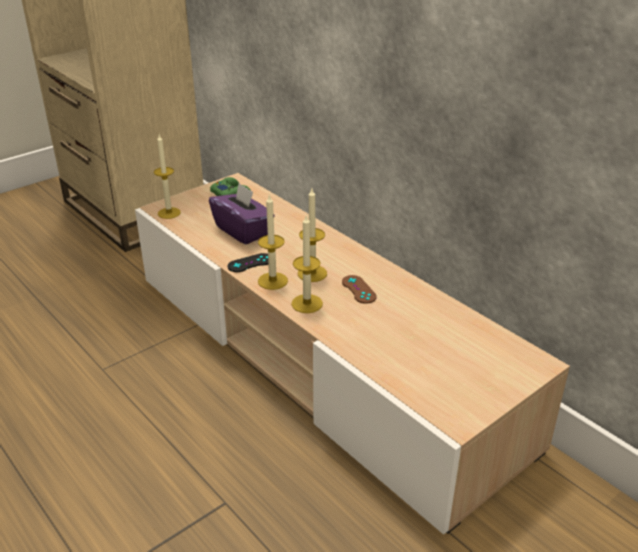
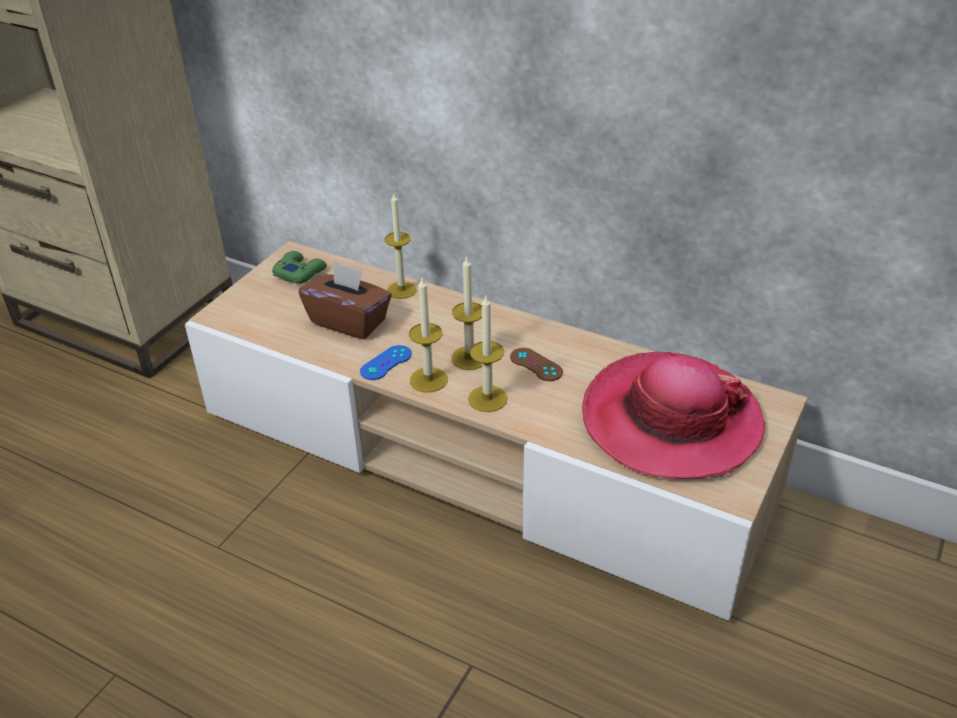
camera: 20 degrees left, 5 degrees up
(169, 213) = (236, 318): candle -> candle (401, 290)
(243, 231) = (349, 321): purple tissue box -> brown tissue box
(250, 263) = (386, 363): black game controller -> blue game controller
(439, 354) = (670, 421): none -> hat

